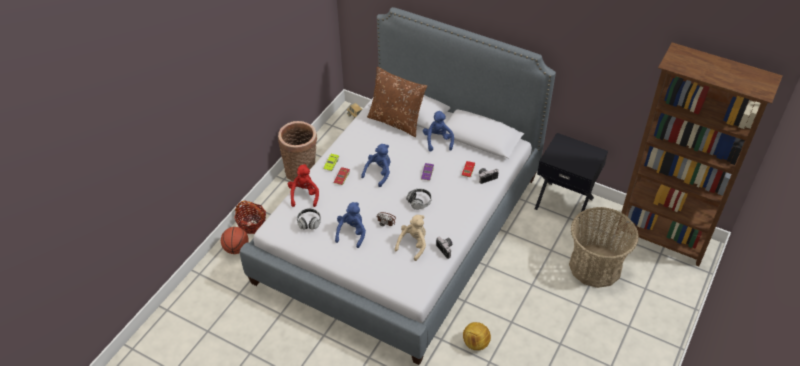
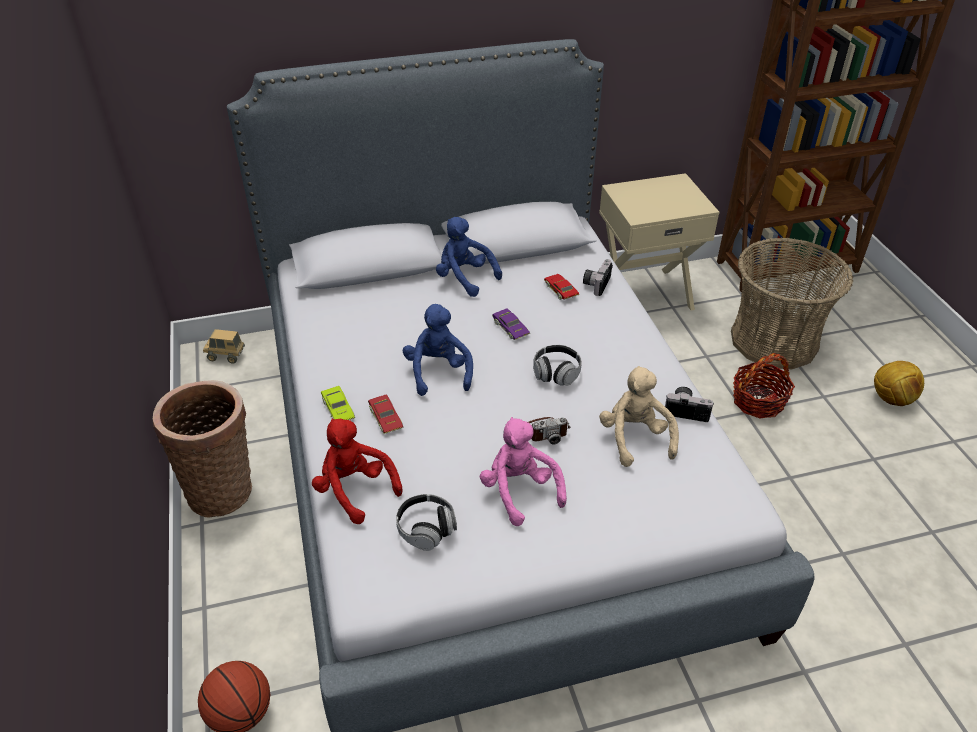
camera: 45 degrees left, 5 degrees down
(252, 224) = (223, 643): basket -> basket (758, 401)
(352, 233) = (519, 491): blue plush toy -> pink plush toy
(396, 121) = (366, 288): brown pillow -> none
(475, 343) = (793, 543): football -> football (891, 399)
(564, 202) = (644, 293): black nightstand -> beige nightstand

